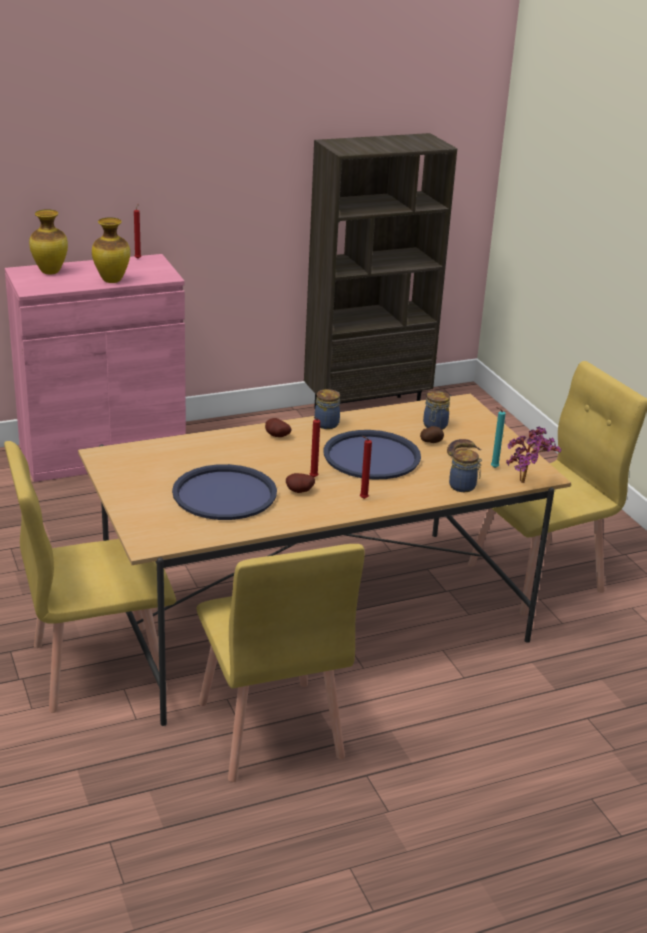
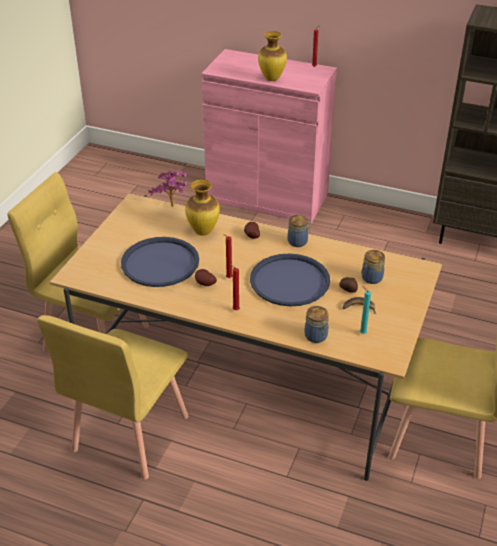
camera: 45 degrees right, 10 degrees up
(50, 272) = (244, 61): vase -> vase (203, 232)
(526, 484) = (366, 359): potted plant -> potted plant (173, 207)

